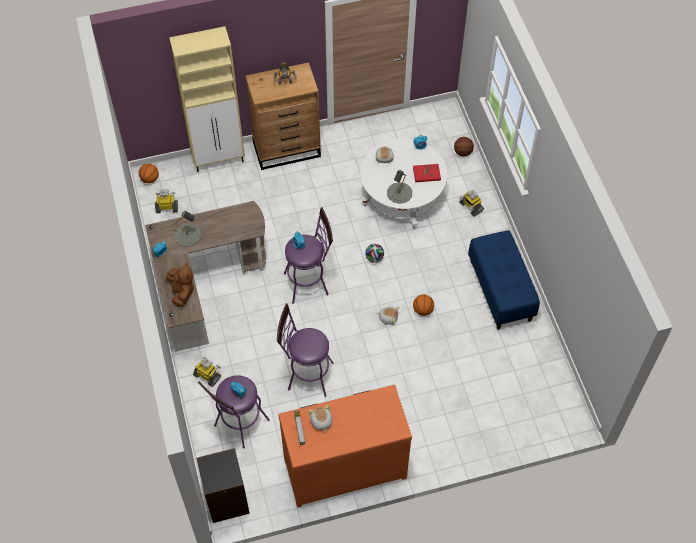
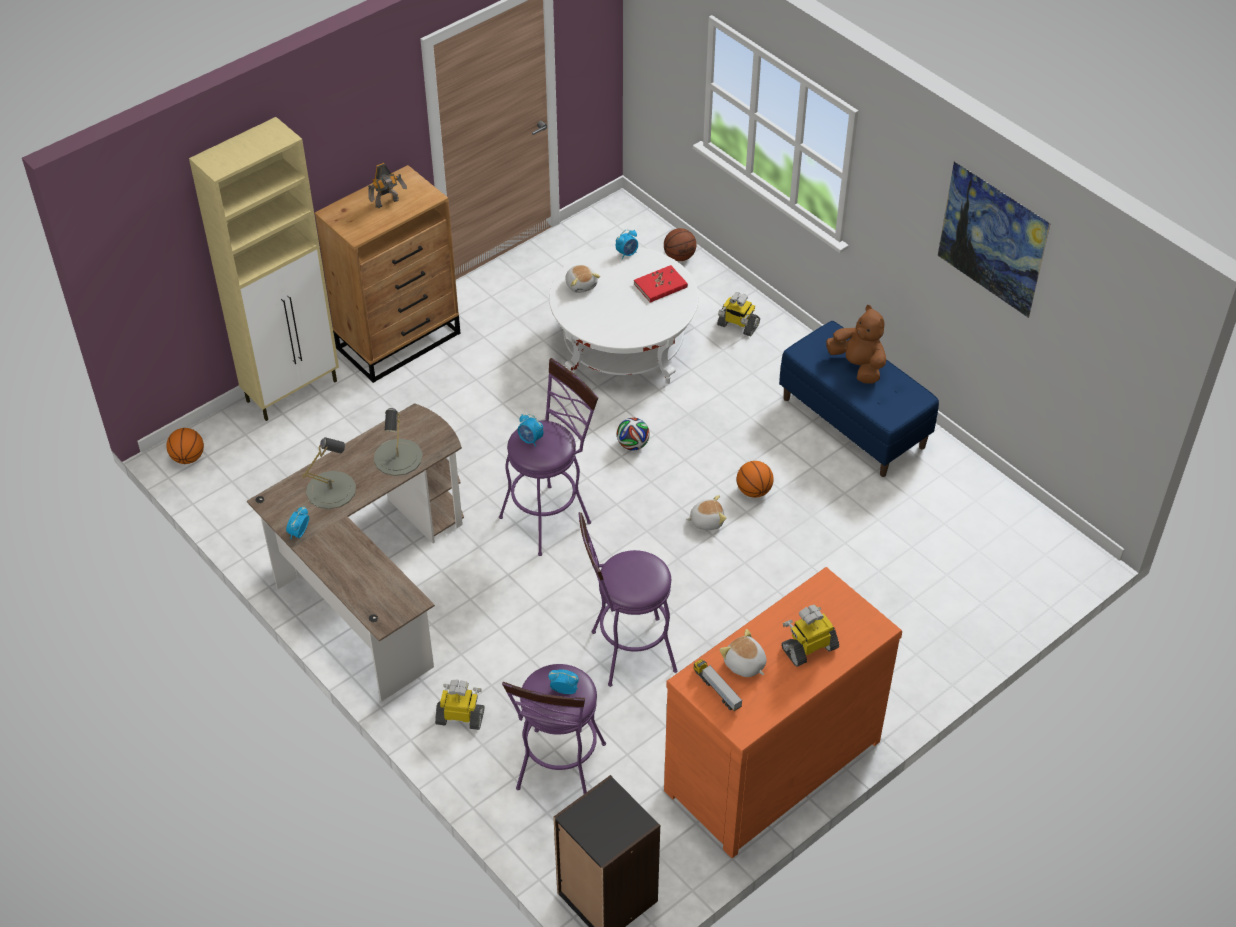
camera: 25 degrees left, 10 degrees down
(167, 207) = (243, 490): toy robot -> toy robot (809, 647)
(182, 292) = (371, 577): brown plush toy -> brown plush toy (858, 366)
(399, 193) = (635, 324): grey table lamp -> grey table lamp (398, 457)
(573, 245) = (987, 263): none -> picture

